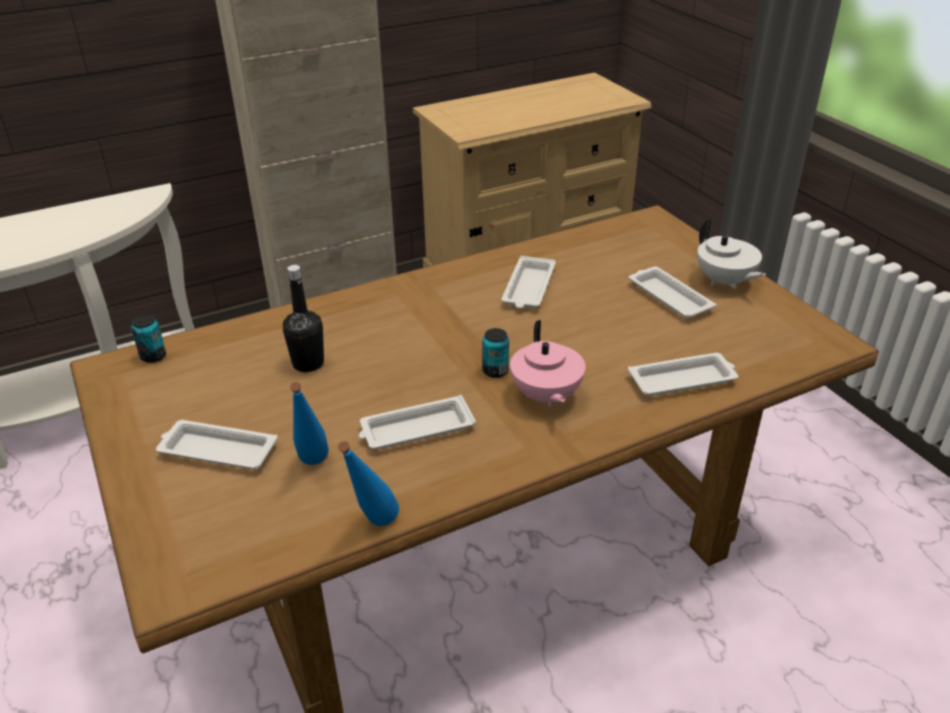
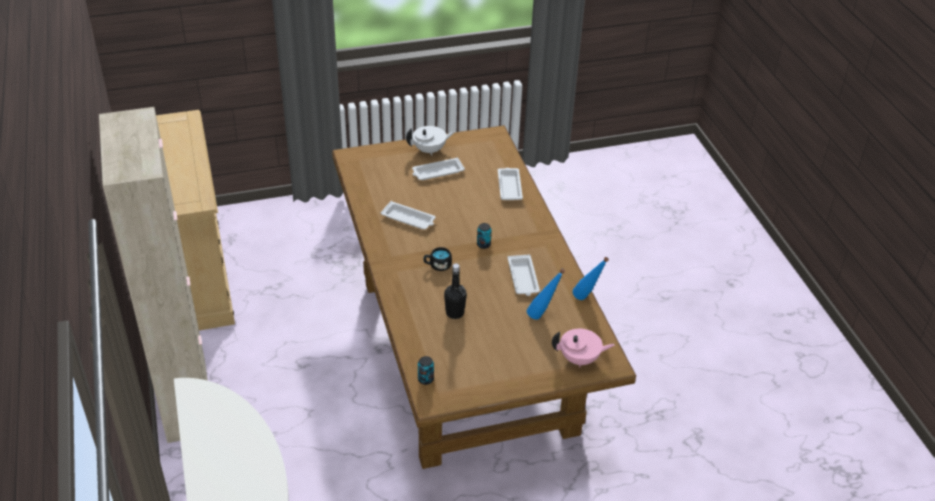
camera: 80 degrees left, 5 degrees up
(216, 451) = (521, 350): white tray -> none
(423, 330) = (437, 265): none -> black mug
(545, 396) = (509, 232): pink teapot -> pink teapot (580, 359)

